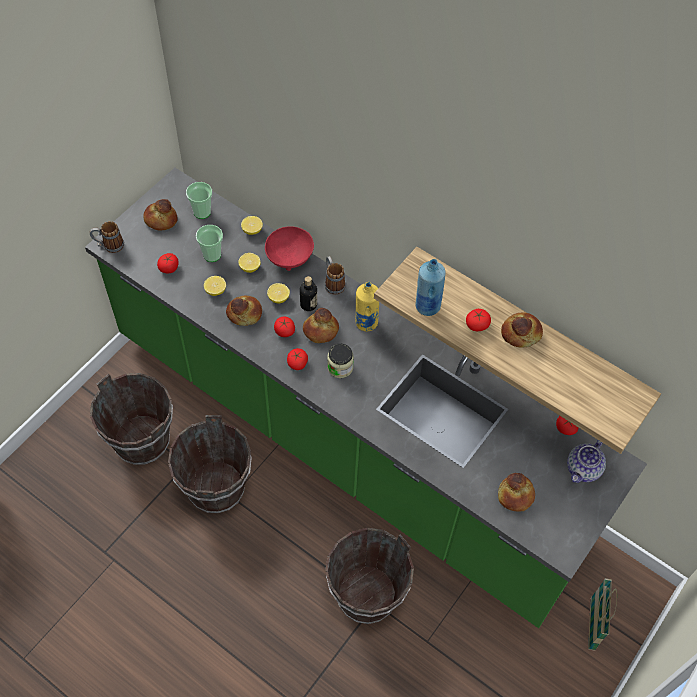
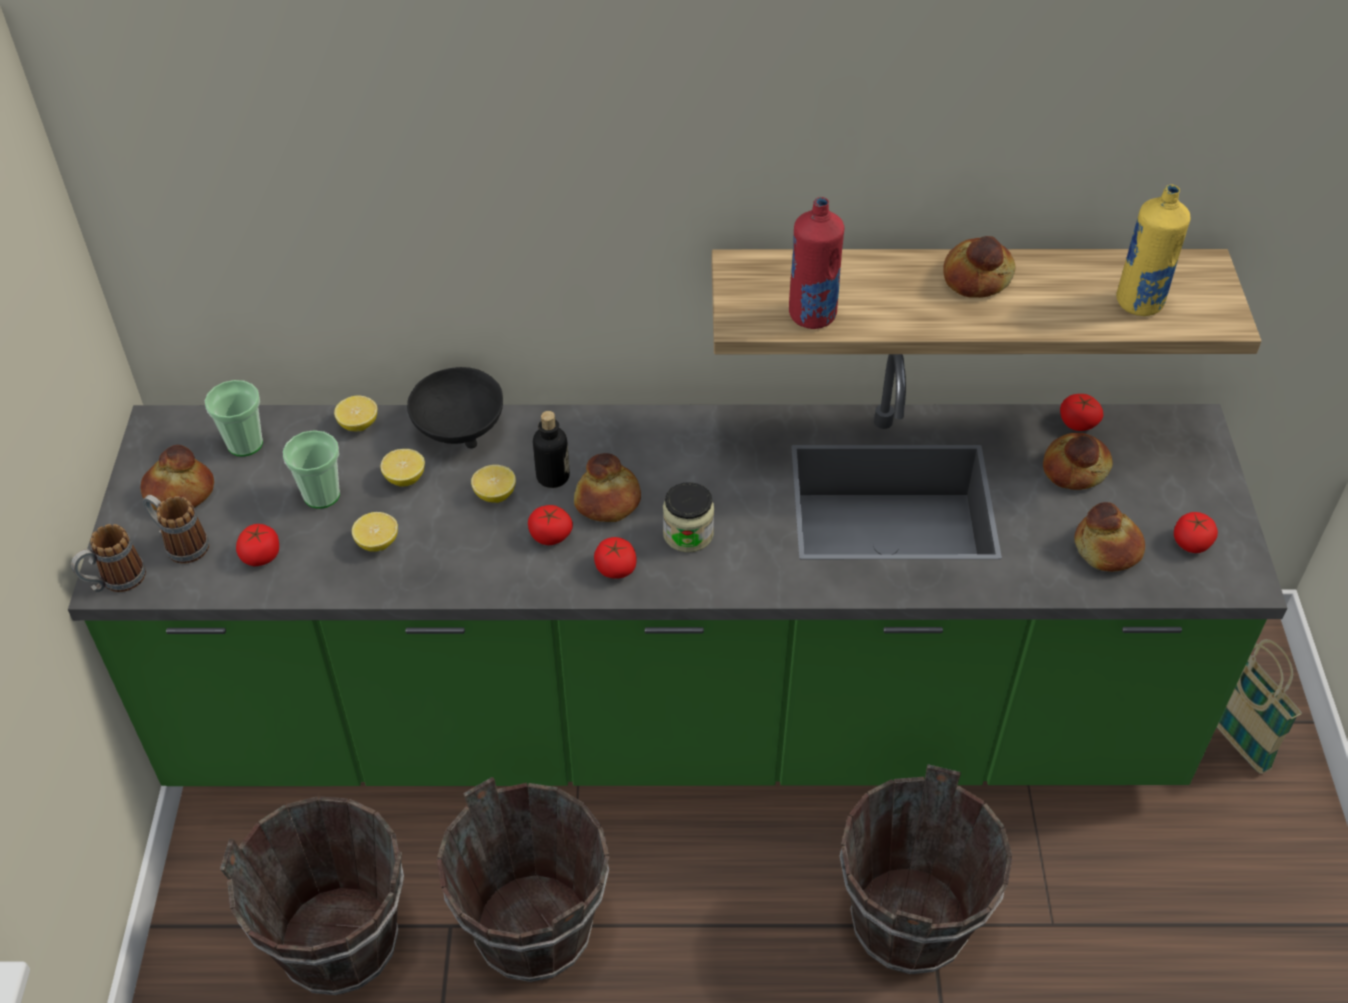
camera: 35 degrees left, 10 degrees down
(244, 314) = (460, 548): bread -> bread (1075, 470)
(290, 257) = (459, 429): red bowl -> black bowl
(333, 283) = (562, 426): mug -> mug (180, 544)
(366, 323) = (667, 451): yellow bottle -> yellow bottle (1139, 303)
(427, 306) = (811, 315): blue bottle -> red bottle
(477, 325) = (906, 300): tomato -> tomato (1191, 542)
(583, 469) = (1154, 459): teapot -> none

